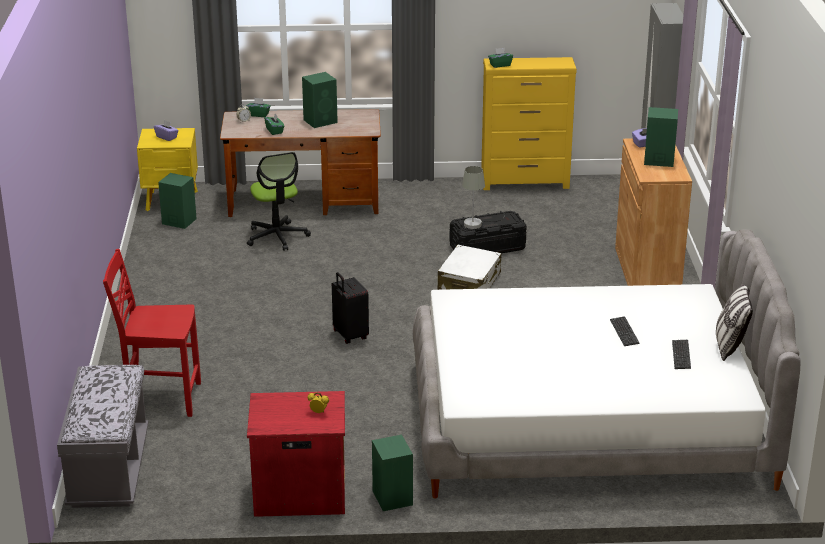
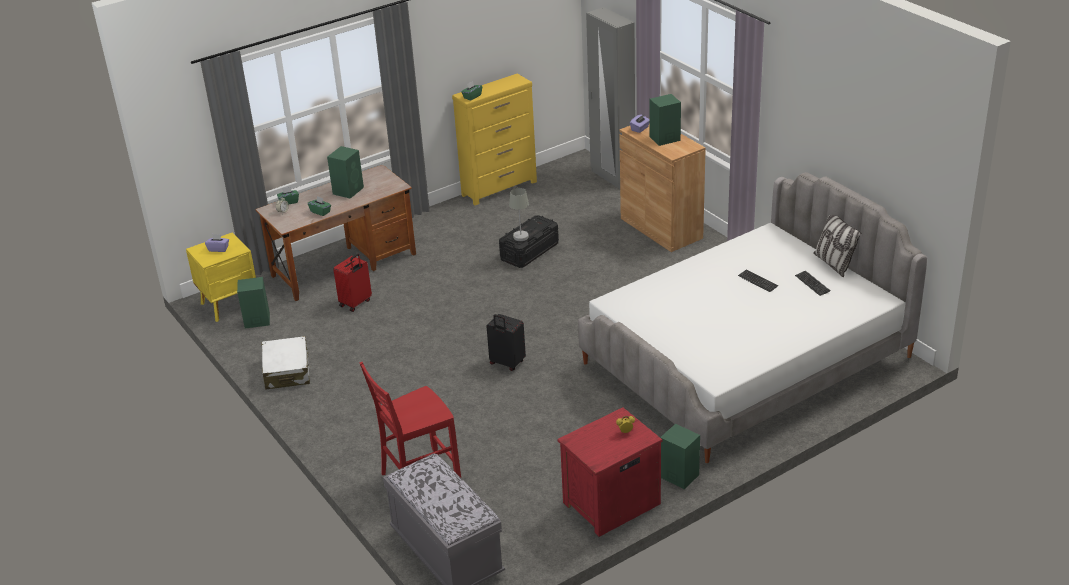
camera: 30 degrees left, 5 degrees up
(277, 237) = (356, 303): office chair -> red suitcase
(469, 282) = (547, 284): white suitcase -> white suitcase (287, 371)

